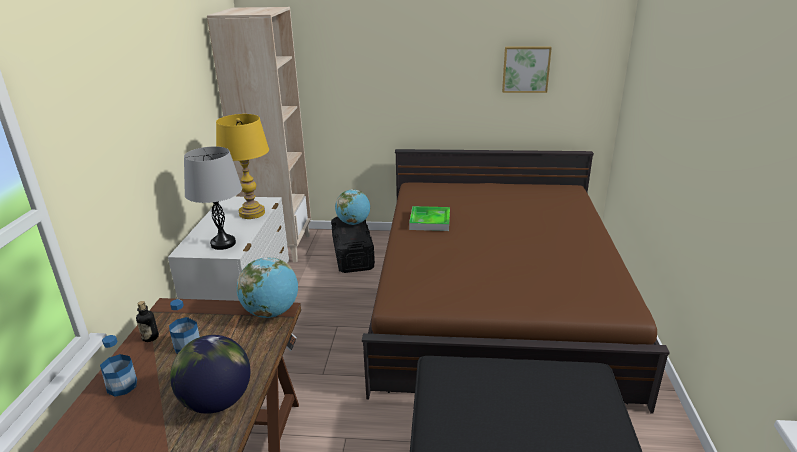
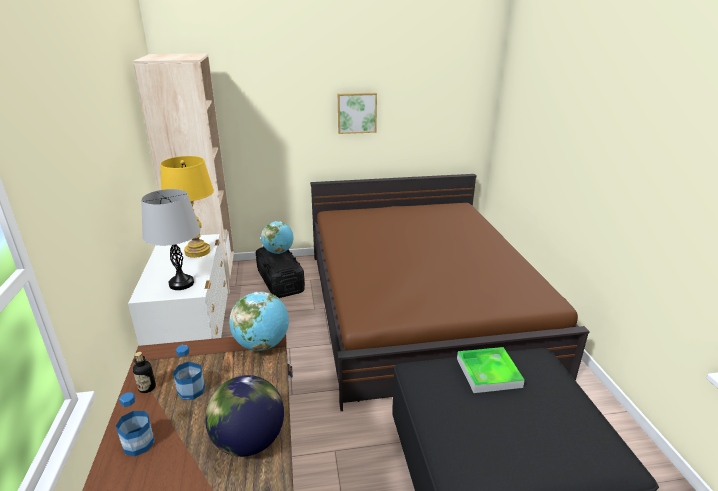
camera: 15 degrees left, 0 degrees up
(430, 221) = (359, 244): tray -> tray (488, 372)
(525, 69) = (420, 107): picture -> picture (356, 113)

